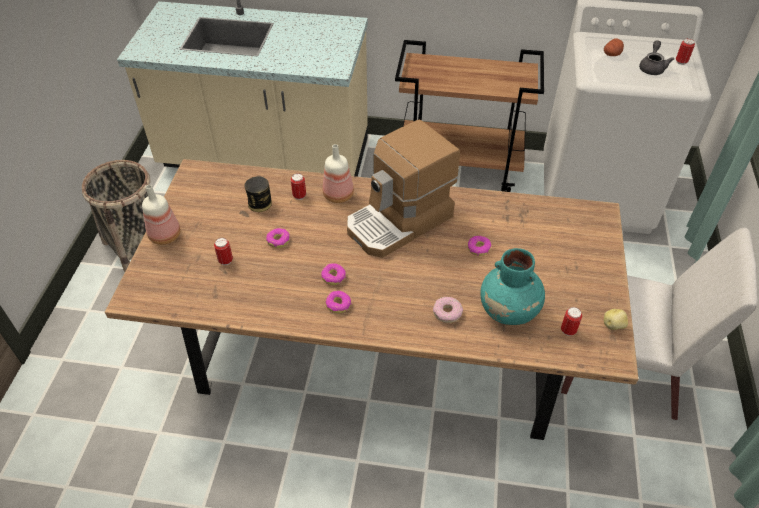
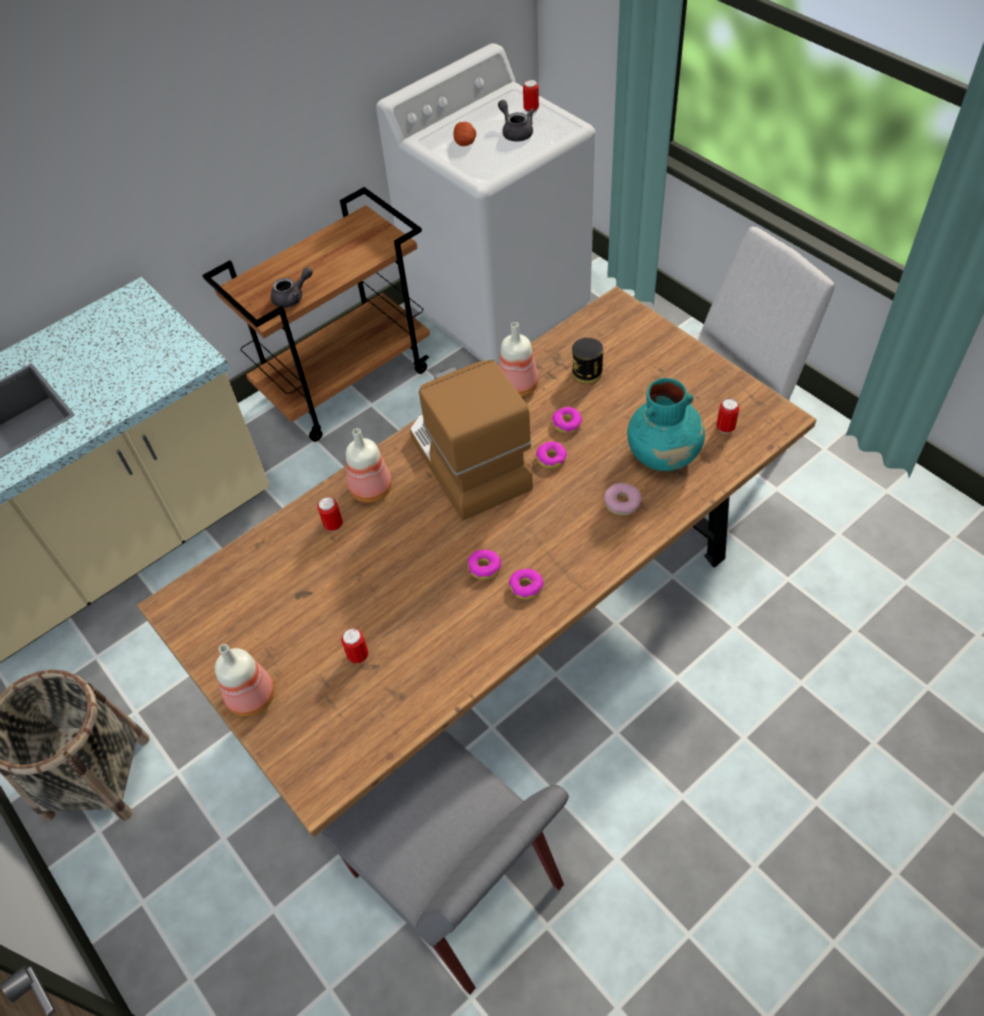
camera: 45 degrees left, 5 degrees up
(197, 442) = (459, 881): none -> grey chair
(260, 203) = (304, 570): can -> can (587, 372)
(278, 240) = (381, 586): donut -> donut (551, 458)
(399, 222) = (467, 462): coffee machine -> coffee machine turned 150 degrees clockwise
(436, 82) = (293, 297): none -> grey teapot
(481, 209) = (519, 386): none -> bottle
(613, 325) = (748, 393): potato -> none

